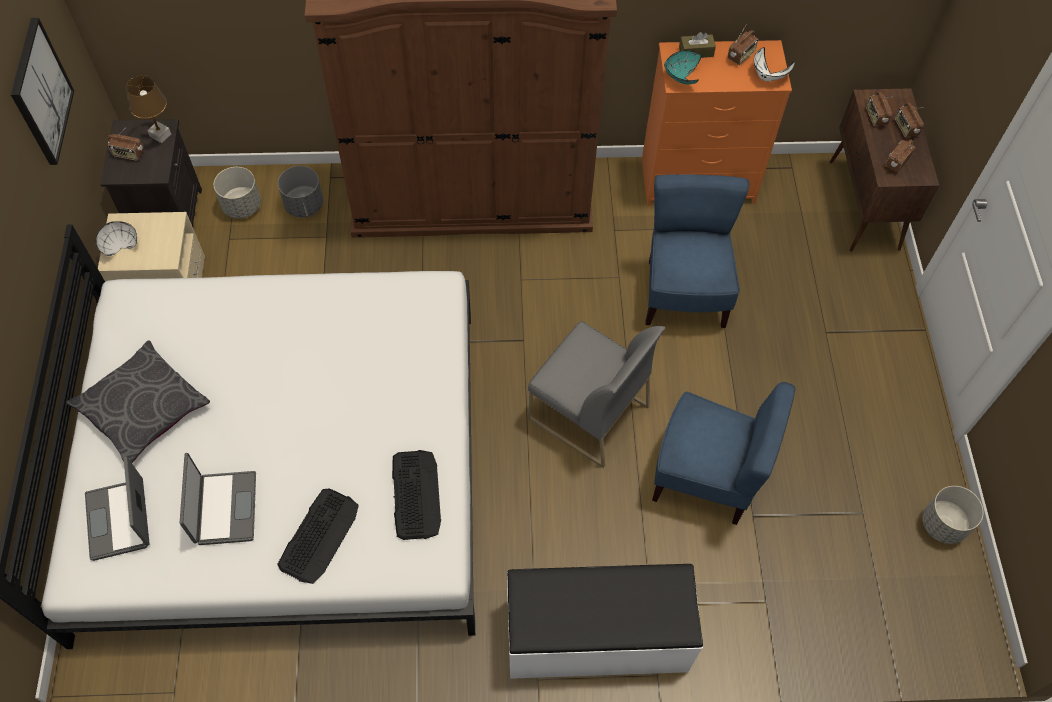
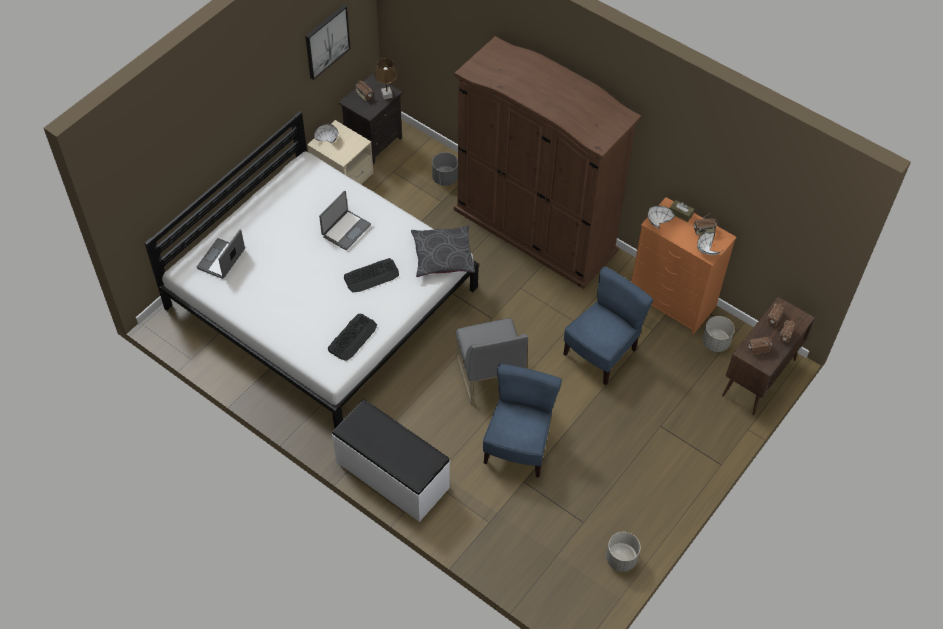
camera: 40 degrees right, 5 degrees down
(143, 409) = (271, 219): grey pillow -> grey pillow (442, 256)
(224, 508) = (267, 285): laptop -> laptop (345, 230)
(242, 206) = (414, 159): grey planter -> grey planter (715, 343)
(319, 535) = (296, 324): keyboard -> keyboard (371, 276)
(680, 77) = (657, 221): turquoise bowl -> white bowl
(705, 477) = (518, 447): blue chair -> blue chair turned 135 degrees counterclockwise

